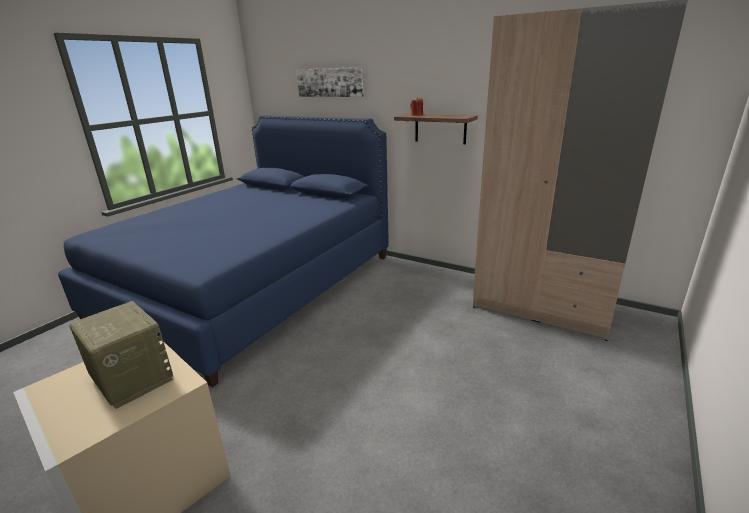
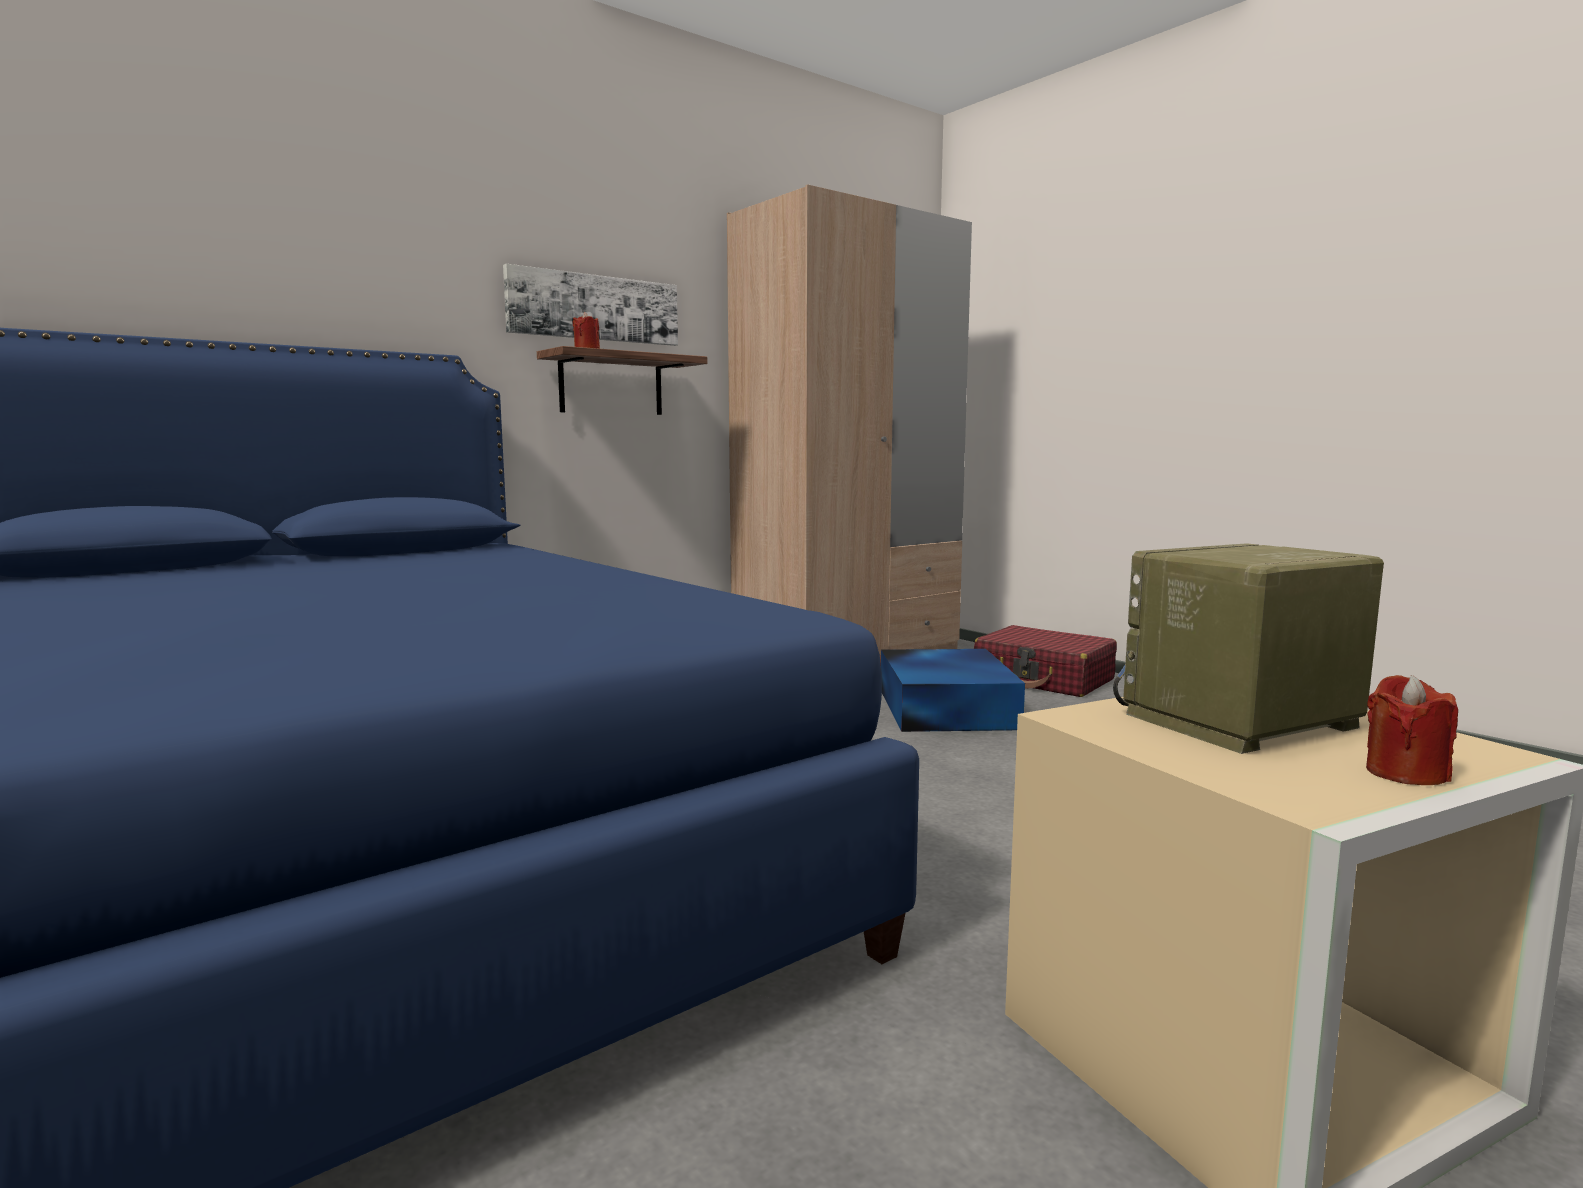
camera: 70 degrees left, 15 degrees down
(58, 413) = (1405, 773): none -> red candle
(330, 82) = (297, 253): picture -> picture (594, 308)
(496, 353) = (946, 707): none -> blue storage box
(611, 384) = (1044, 679): none -> red suitcase

